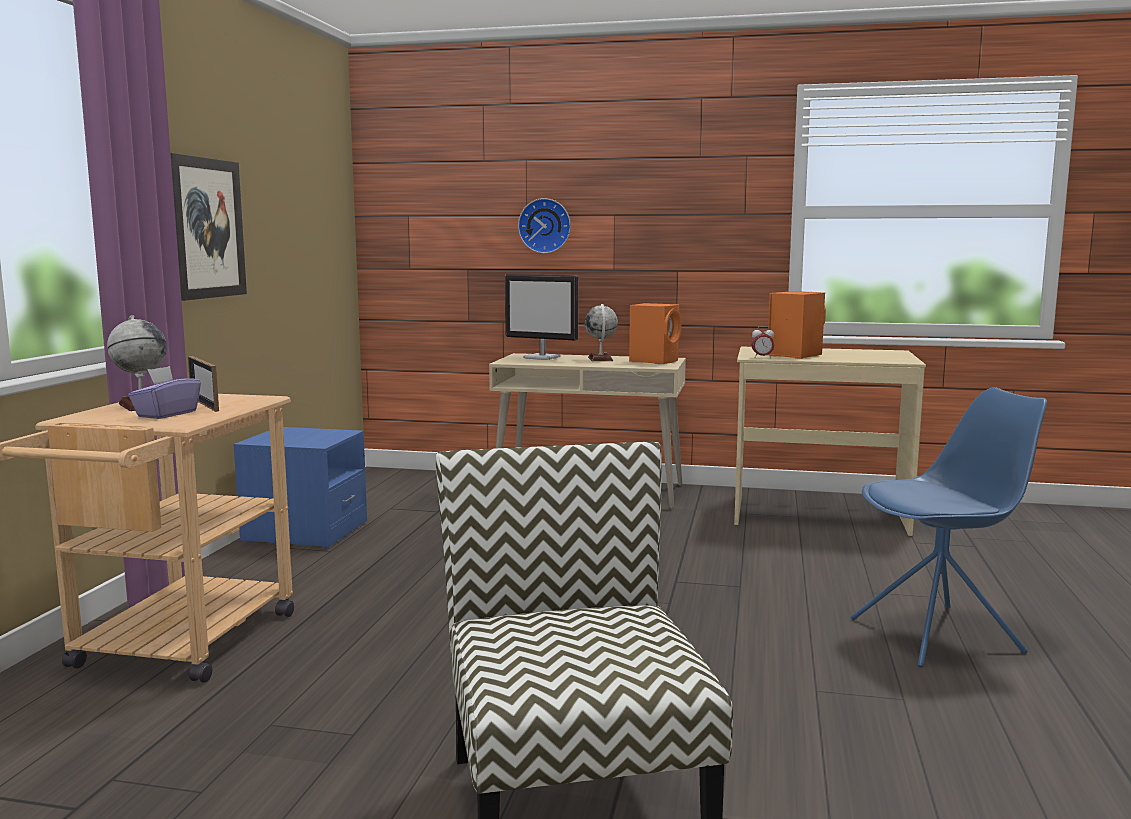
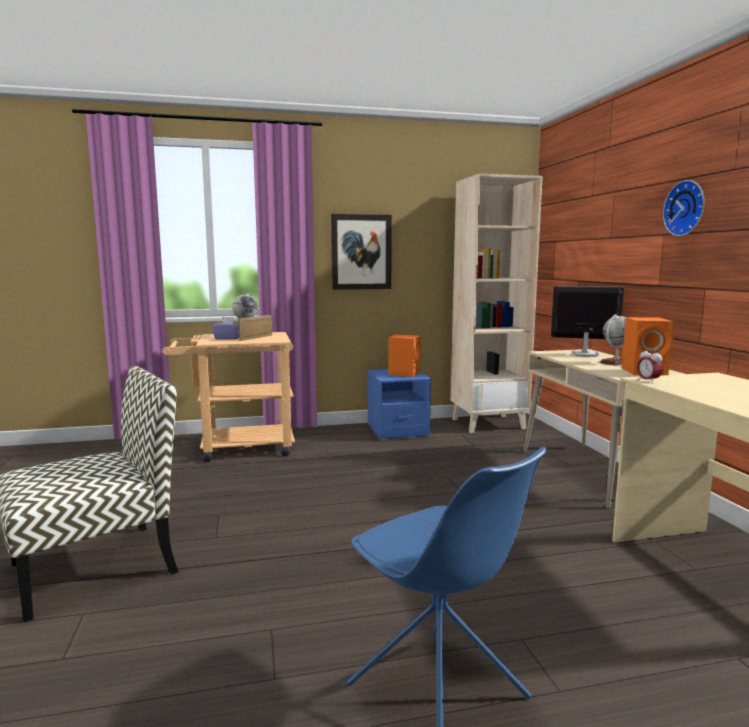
camera: 65 degrees right, 0 degrees up
(373, 489) = (488, 423): none -> beige bookcase
(542, 357) = (584, 354): monitor -> monitor turned 105 degrees clockwise
(545, 226) = (618, 246): wall clock -> wall clock (686, 208)
(793, 355) = (698, 387): orange speaker -> orange speaker (404, 373)

